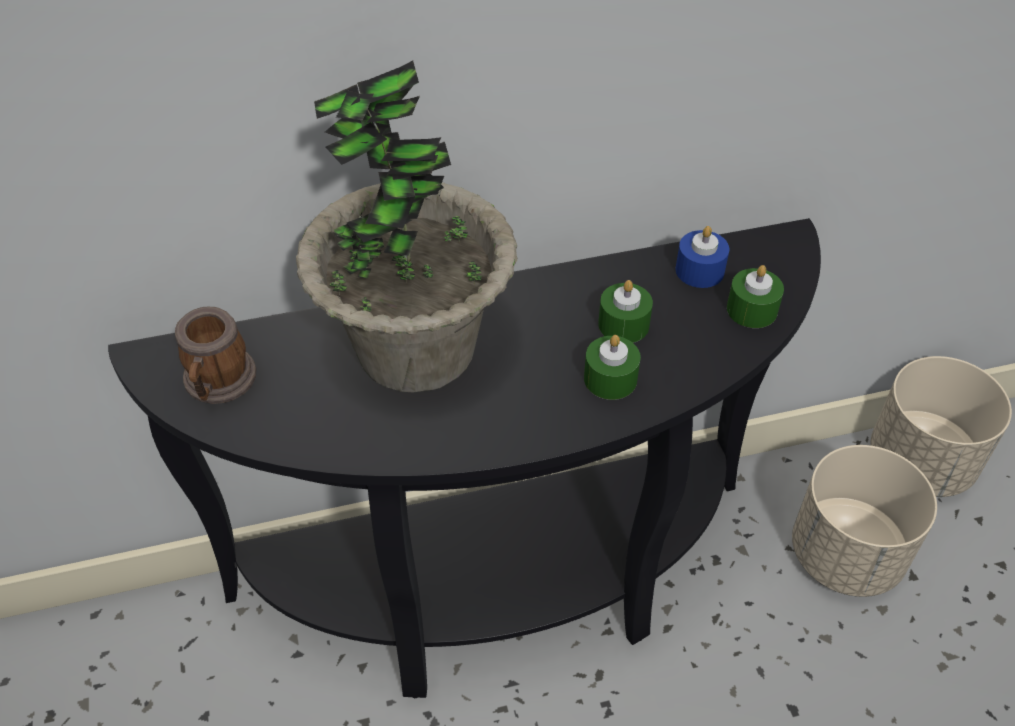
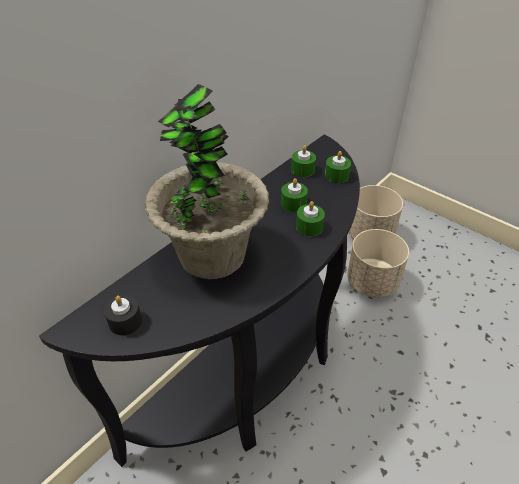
camera: 35 degrees left, 5 degrees down
(218, 384) = (125, 321): mug -> black candle
(699, 270) = (302, 170): blue candle -> green candle

